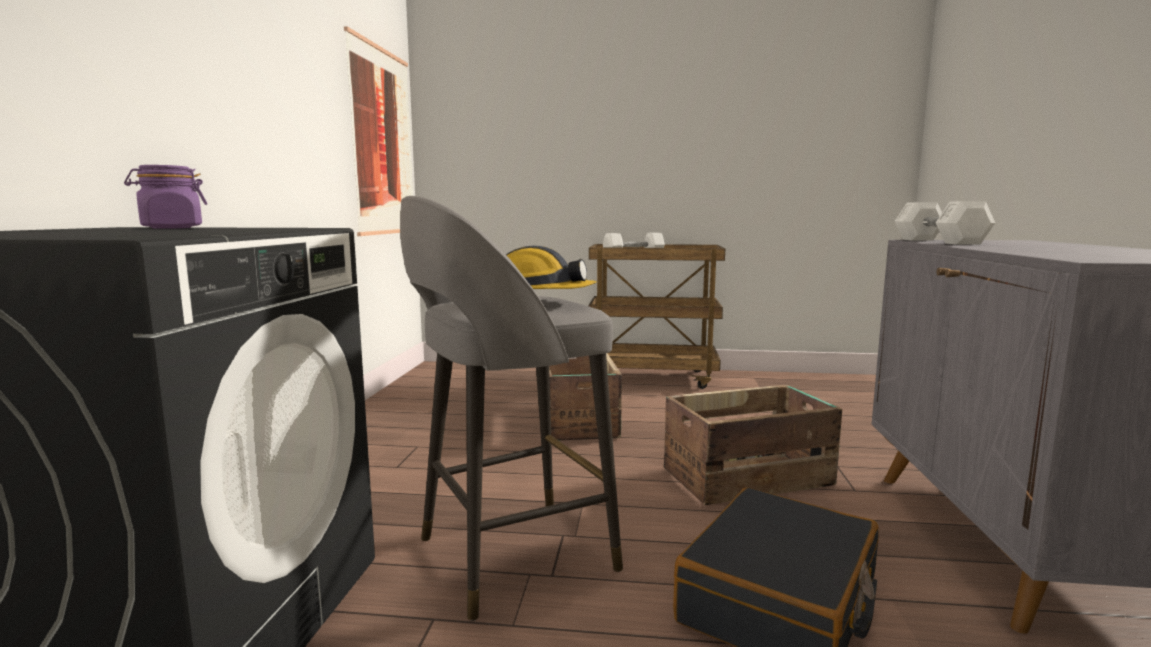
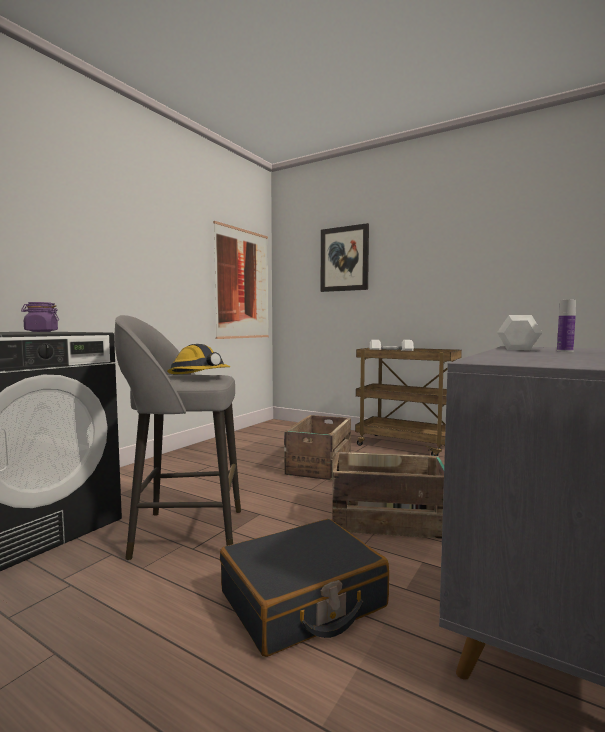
camera: 25 degrees right, 5 degrees down
(542, 110) = (344, 259): none -> picture
(1019, 244) = (565, 351): none -> bottle

